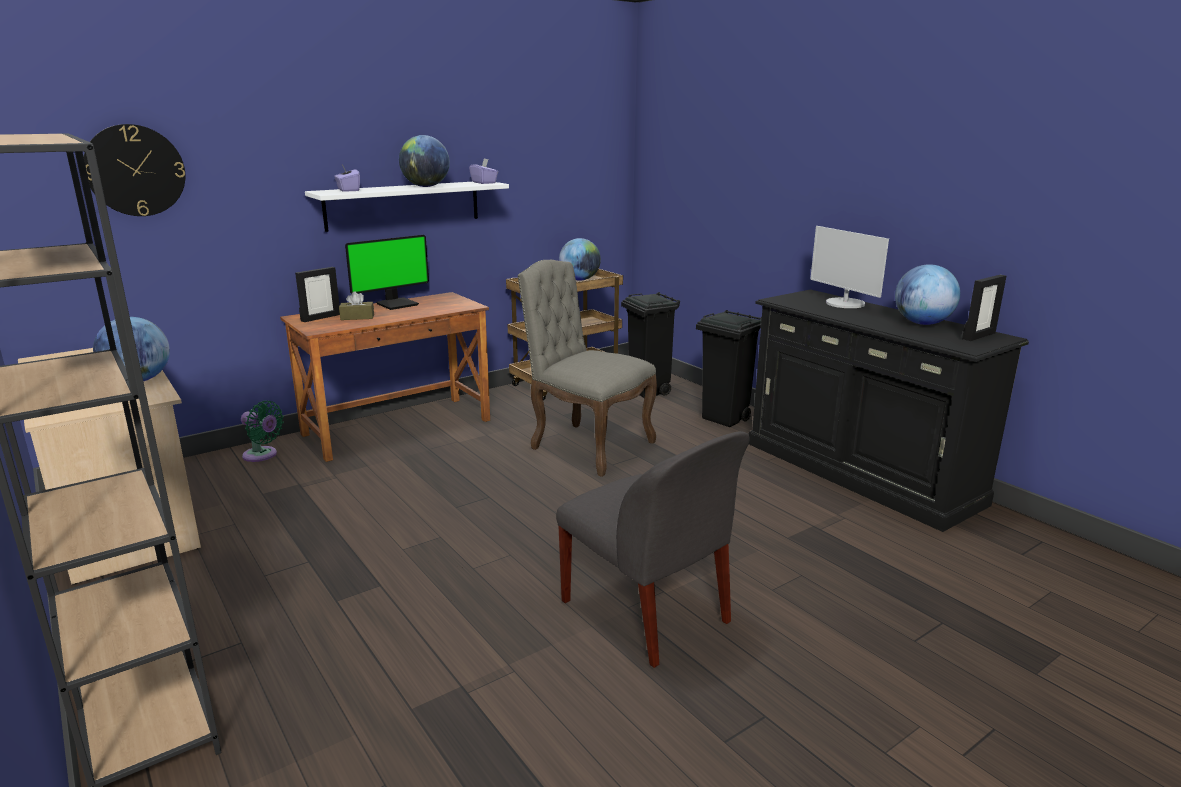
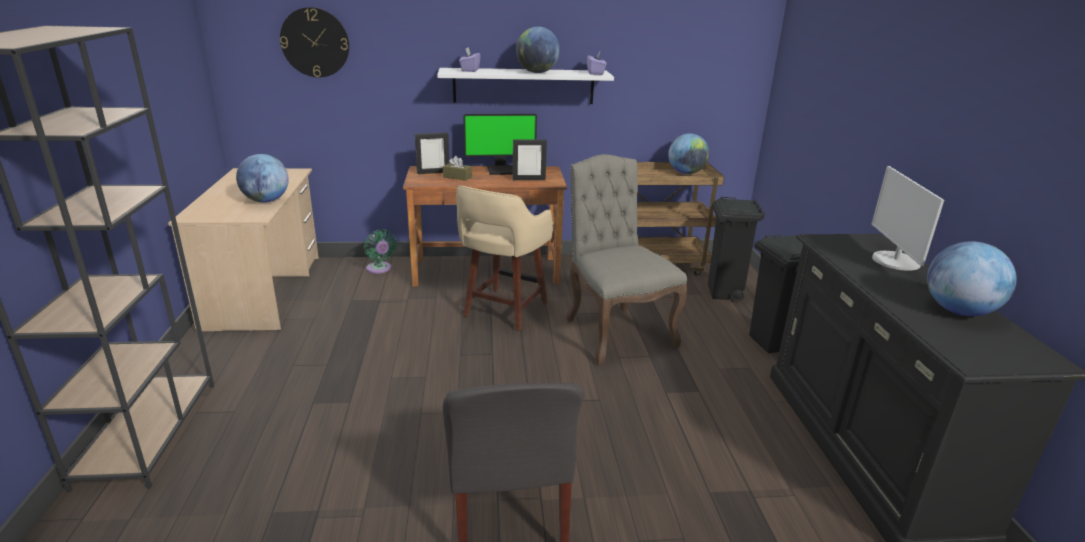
camera: 30 degrees right, 5 degrees up
(458, 457) = (504, 311): none -> beige stool
(979, 336) = (1014, 348): picture frame -> picture frame (528, 179)

